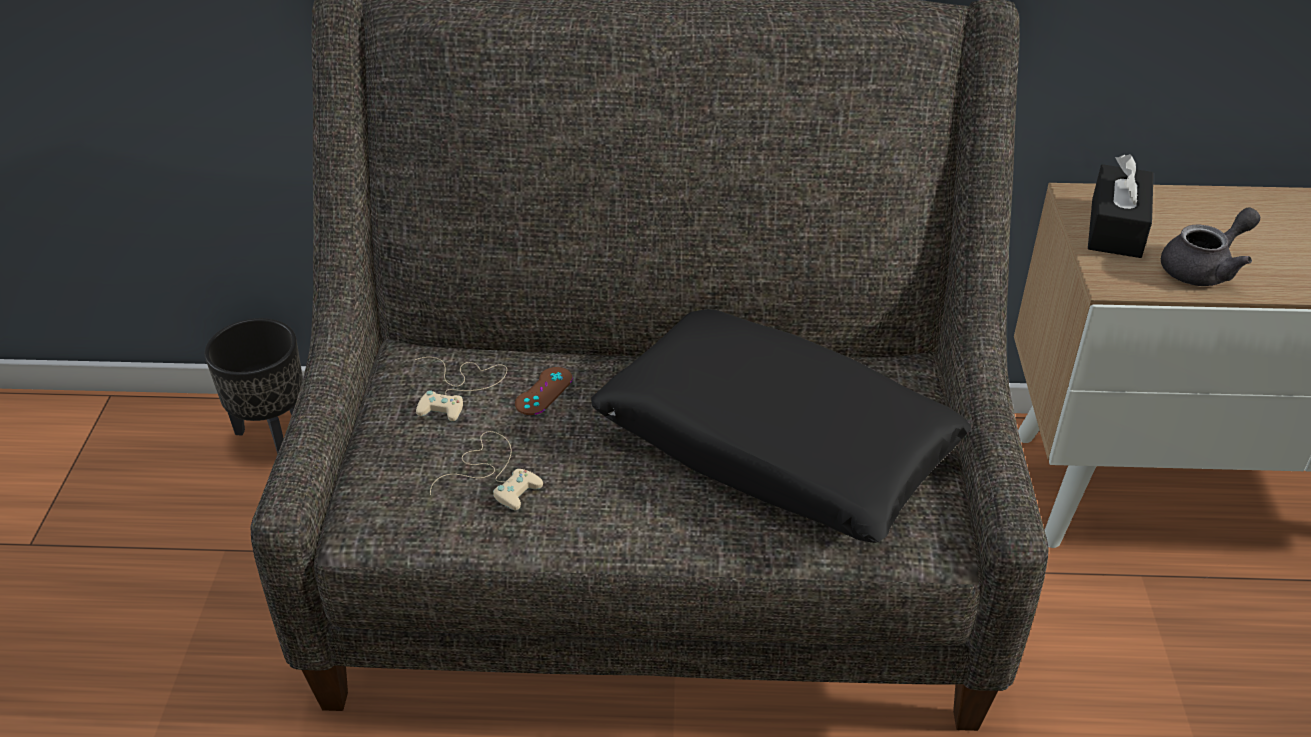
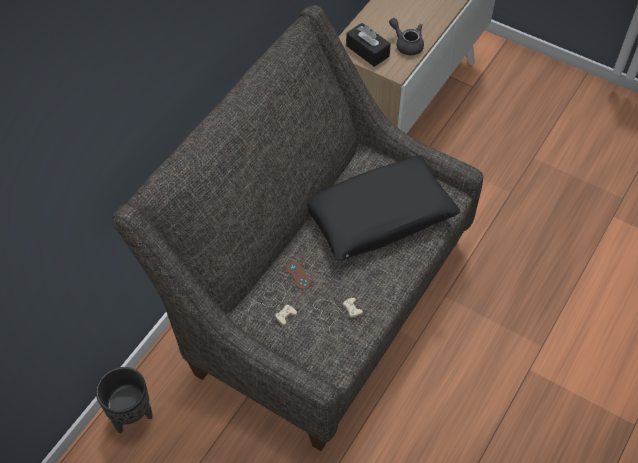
camera: 60 degrees left, 15 degrees up
(1204, 268) = (406, 44): grey teapot -> grey teapot turned 45 degrees counterclockwise

